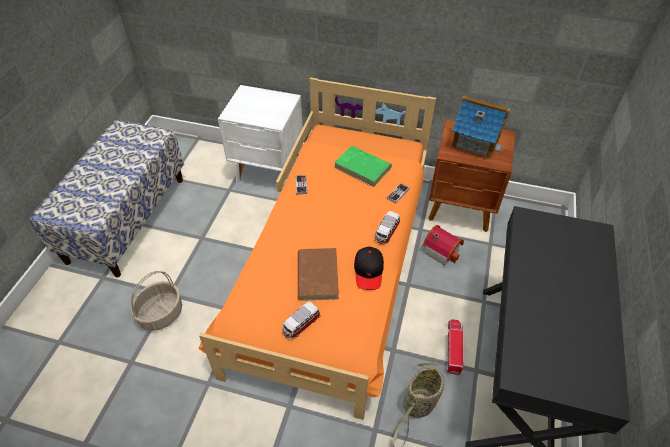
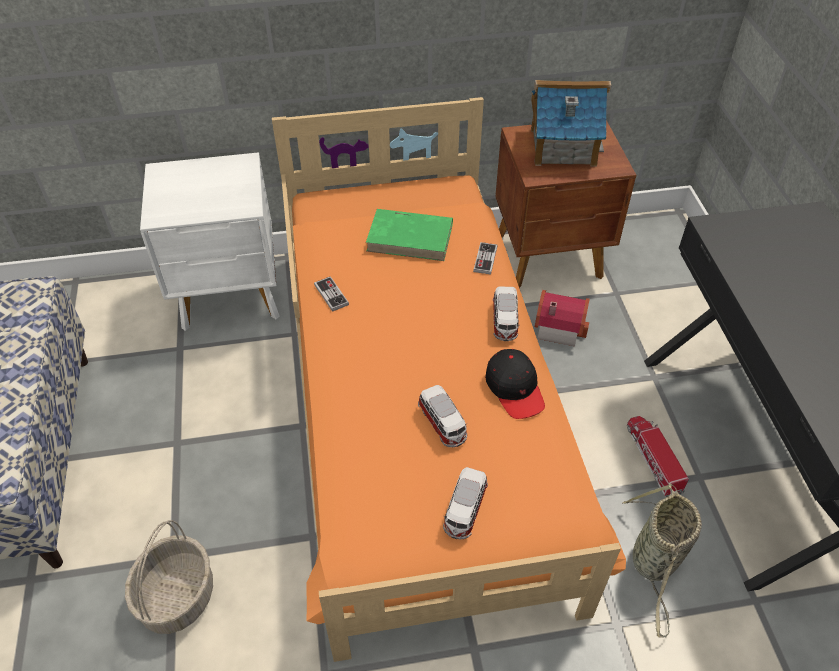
camera: 25 degrees left, 0 degrees up
(317, 275) = (443, 424): brown book -> toy car

